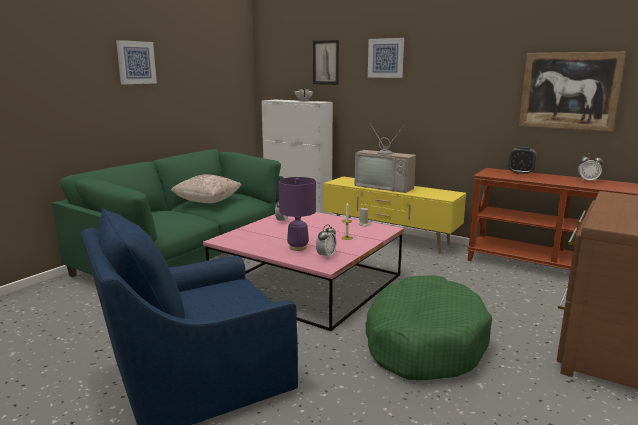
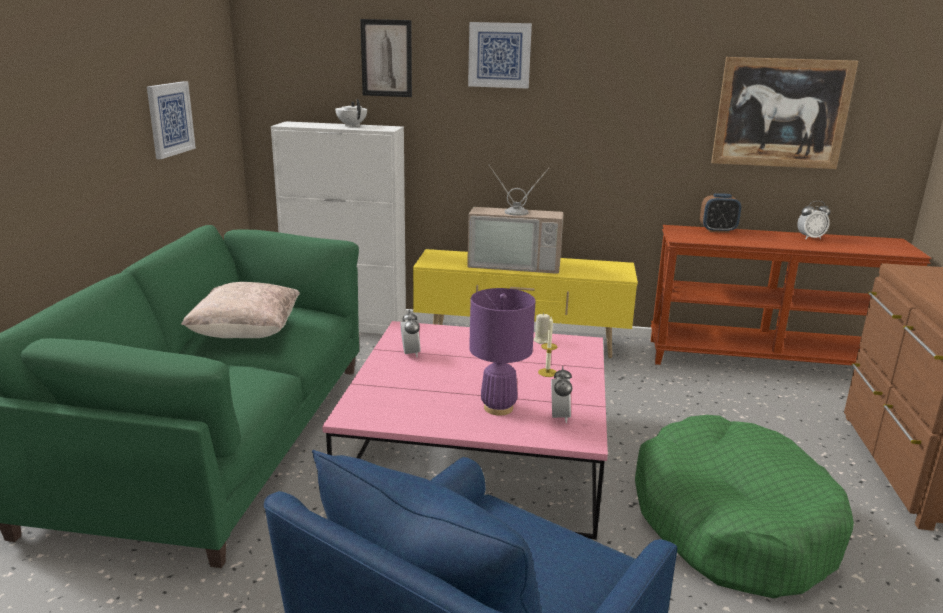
camera: 25 degrees left, 5 degrees up
(136, 62) = (65, 70): picture -> picture (170, 119)

